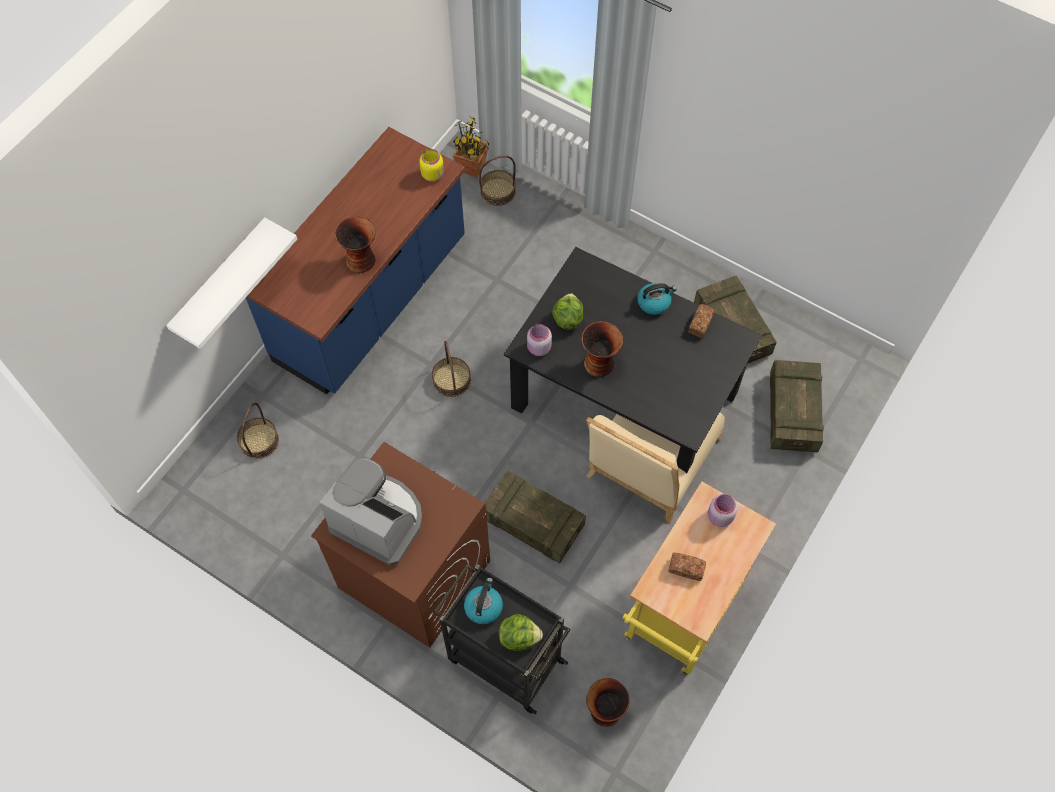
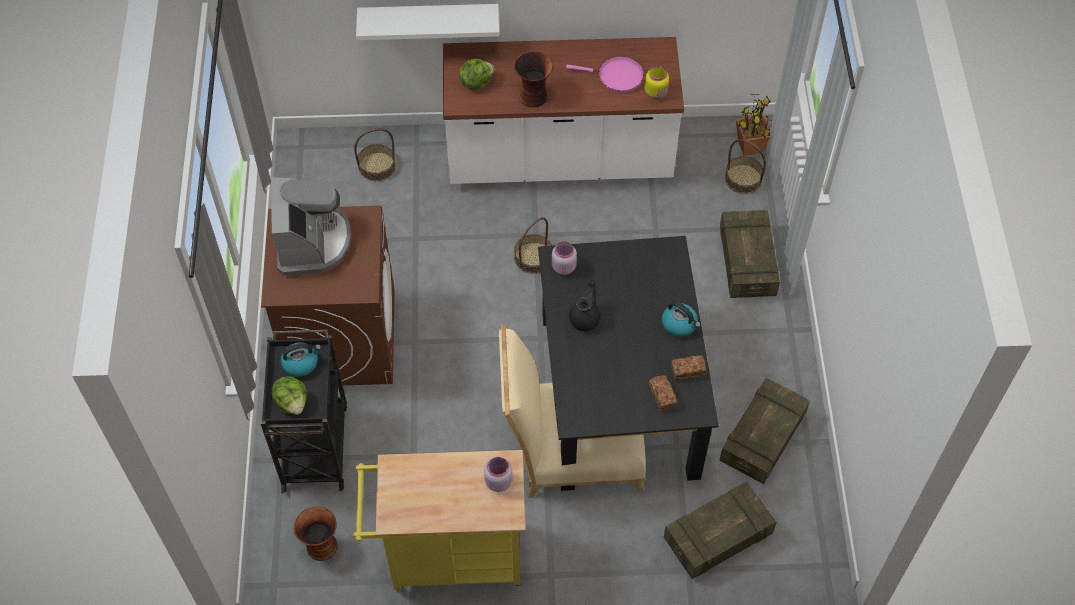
camera: 55 degrees right, 5 degrees down
(372, 301) = (559, 159): blue counter -> white counter
(393, 190) = (617, 76): none -> pink frying pan
(533, 523) = (449, 394): crate -> crate (746, 263)
(567, 319) = (608, 271): lettuce -> lettuce (476, 82)
(599, 363) = (585, 318): vase -> black teapot
(686, 569) = (430, 483): bread -> bread (662, 396)

